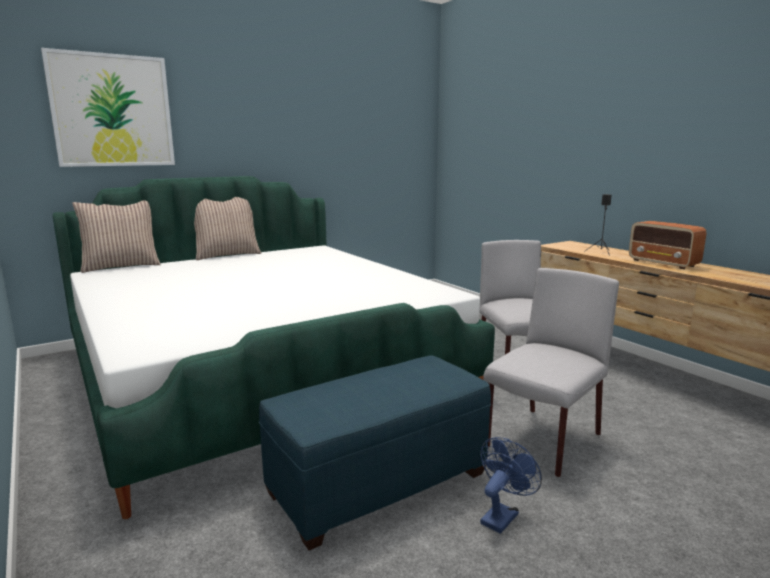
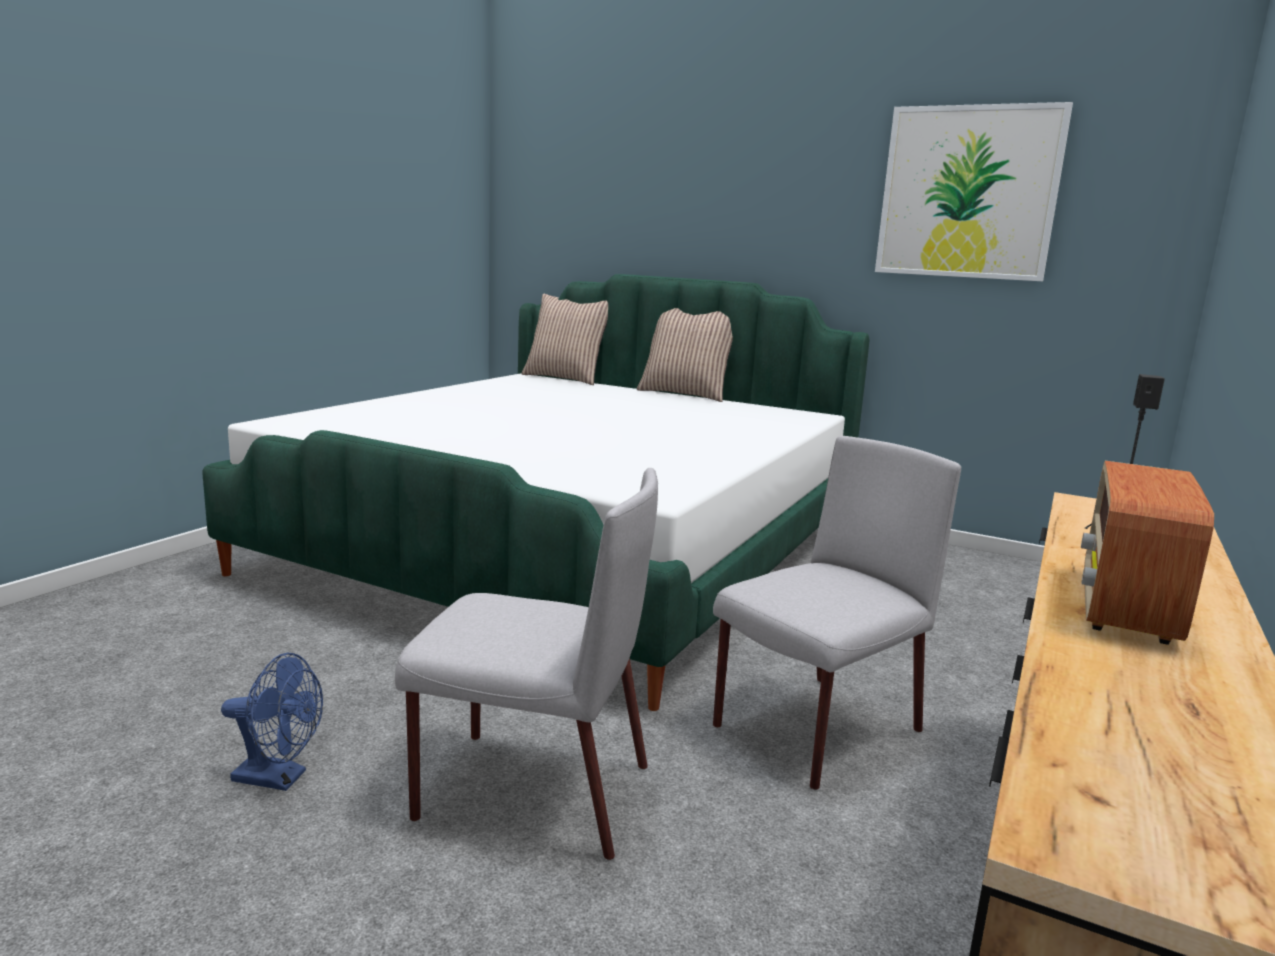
camera: 60 degrees right, 0 degrees up
(112, 111) = (603, 185): picture -> picture (968, 193)
(378, 483) = (330, 675): blue ottoman -> none

